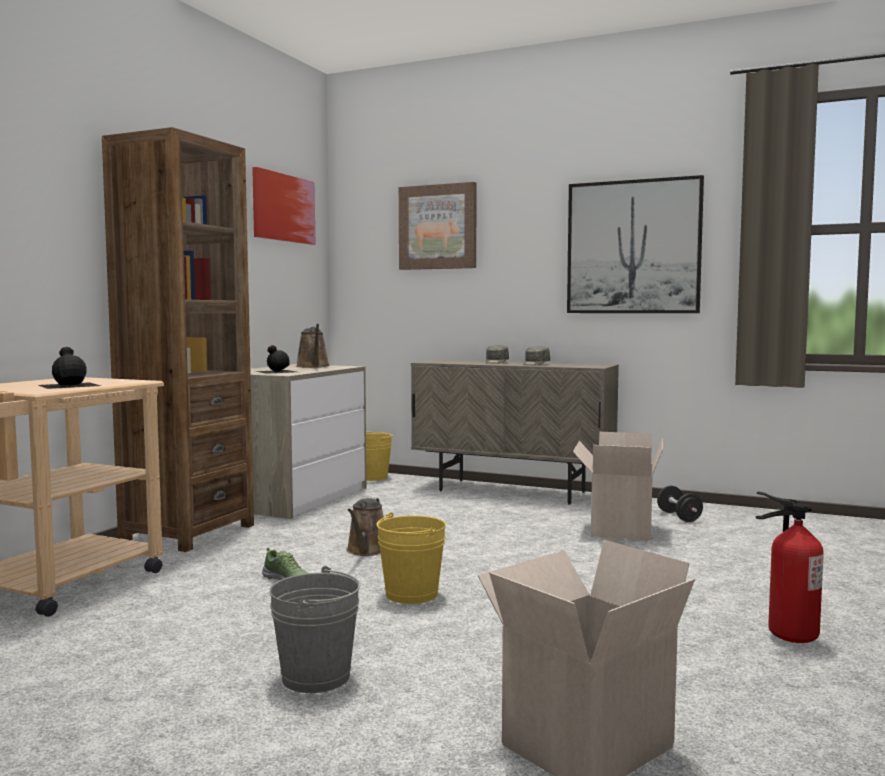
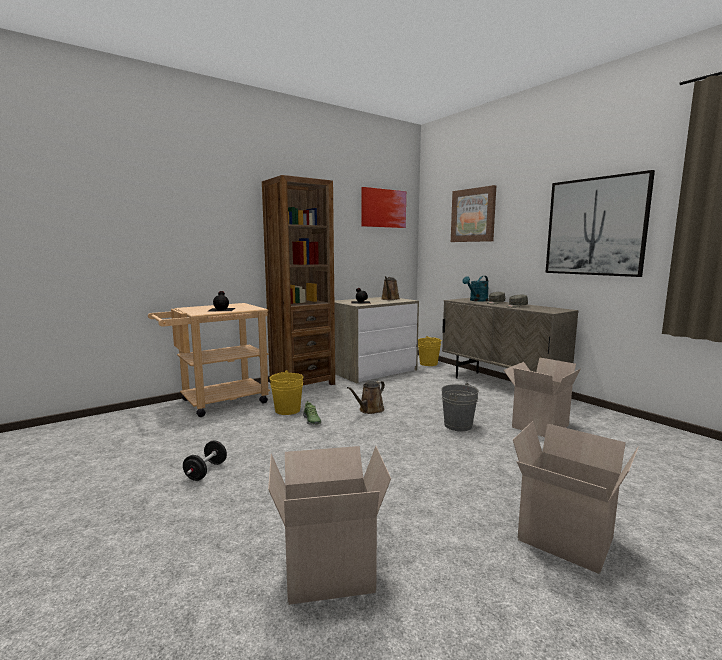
camera: 30 degrees right, 5 degrees up
(316, 677) = (257, 480): grey bucket -> grey bucket (458, 425)
(411, 594) = (359, 442): yellow bucket -> yellow bucket (287, 410)
(461, 361) = (477, 300): none -> turquoise watering can
(679, 517) = (597, 424): black dumbbell -> black dumbbell (206, 471)
(787, 636) = (563, 540): fire extinguisher -> cardboard box

